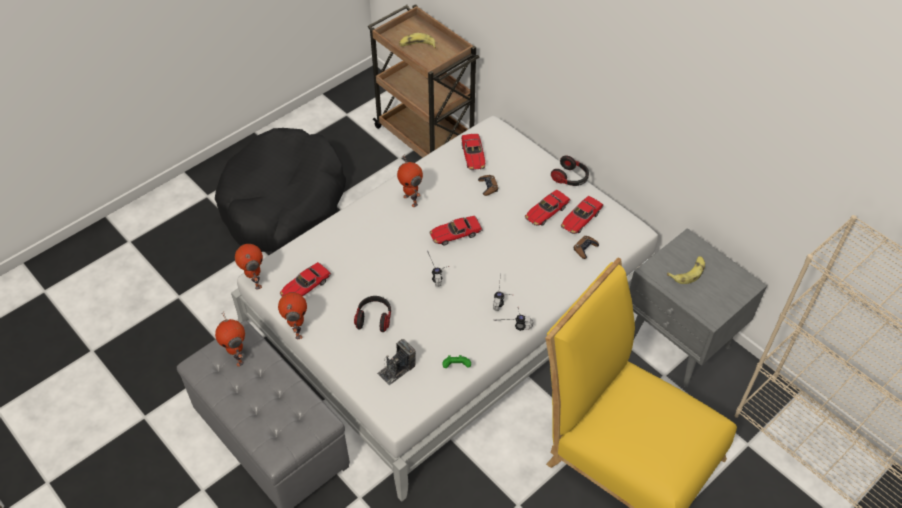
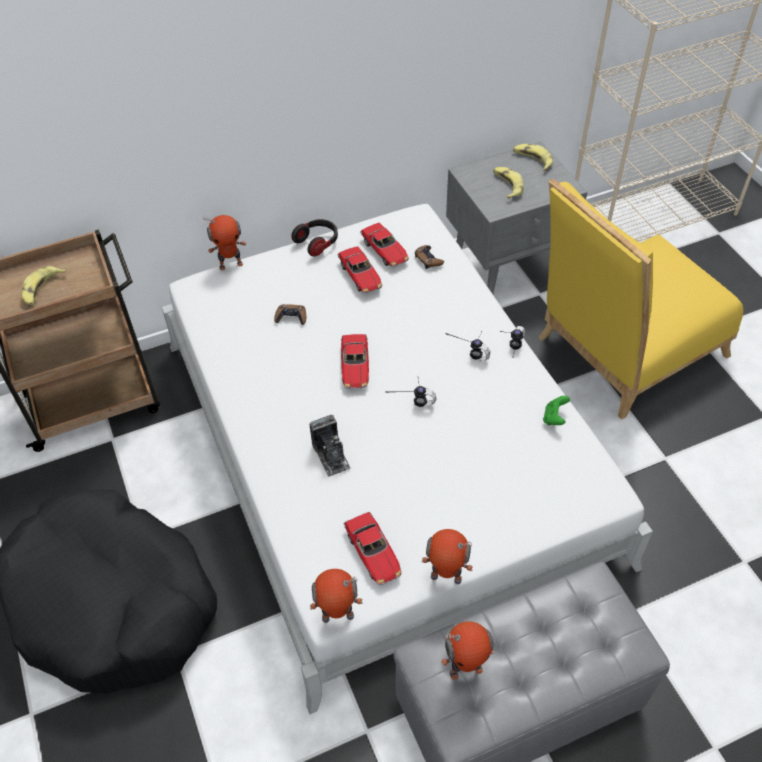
camera: 70 degrees left, 0 degrees up
(374, 318) = (455, 484): headphones -> none
(396, 369) = (542, 478): camera -> camera (331, 455)
(411, 200) = (274, 397): toy robot -> toy robot (231, 264)
(473, 156) = (232, 318): toy car -> none
(734, 283) = (532, 160): none -> banana

